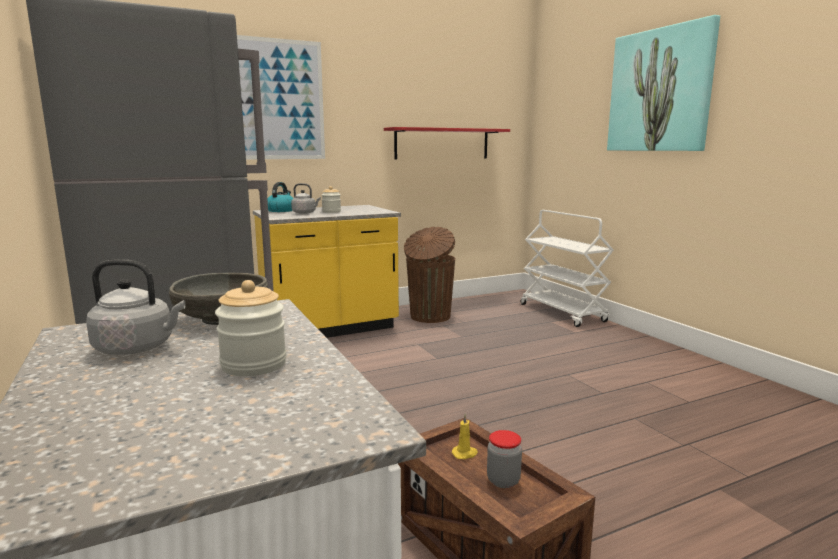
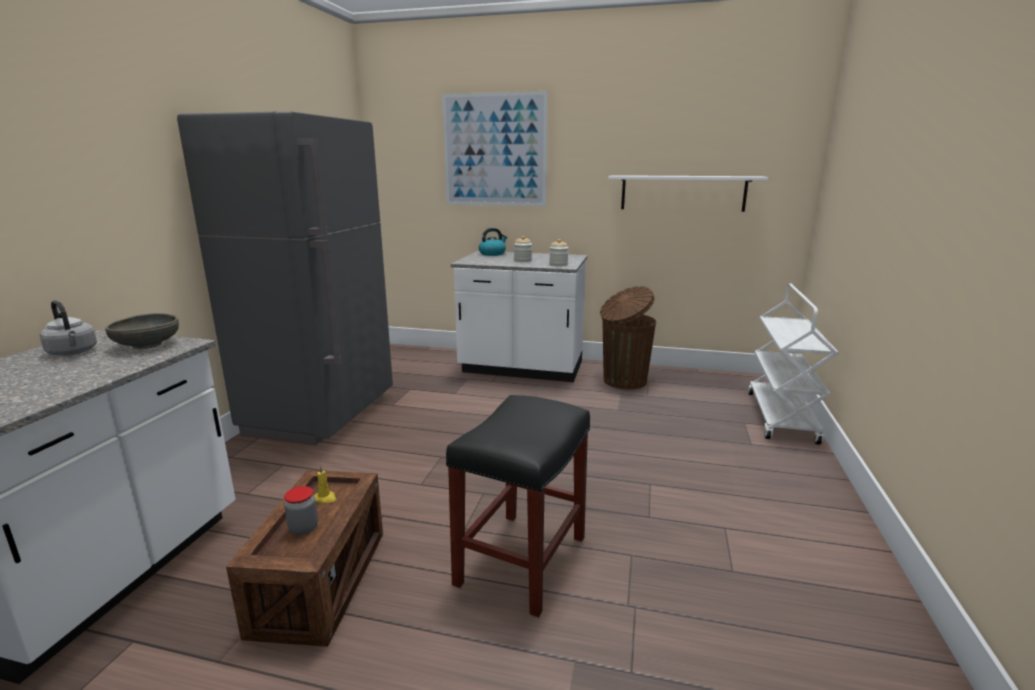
camera: 40 degrees right, 5 degrees up
(254, 364) = (62, 378): jar -> jar (558, 264)
(305, 213) = (499, 259): grey kettle -> none
(330, 329) = (521, 369): yellow counter -> white counter
(442, 144) = (682, 193): red shelf -> white shelf
(586, 452) = (522, 558): none -> black stool
(660, 91) = (913, 134): picture -> none

